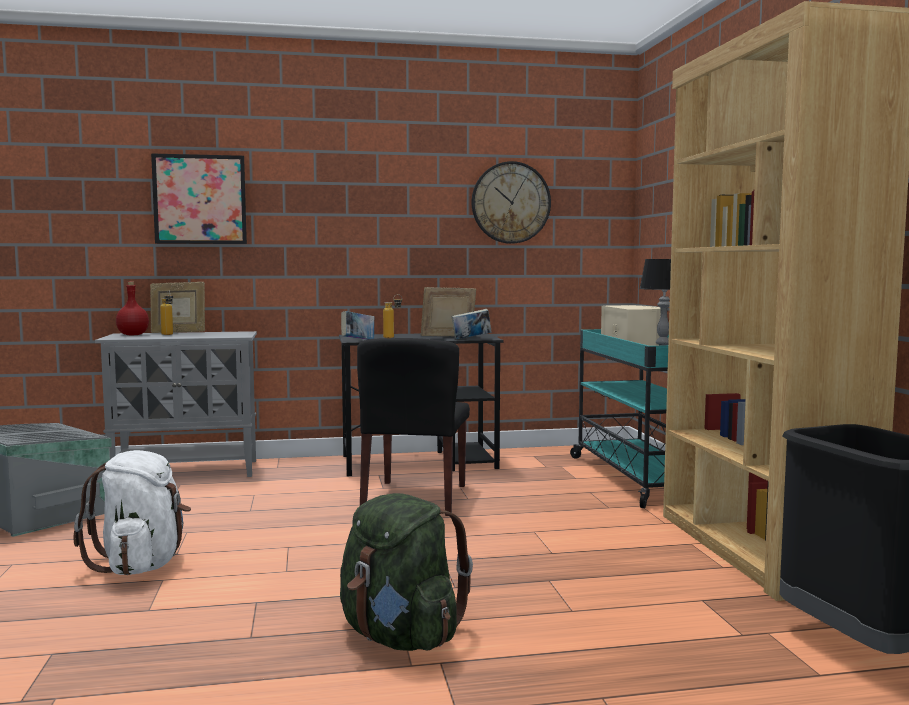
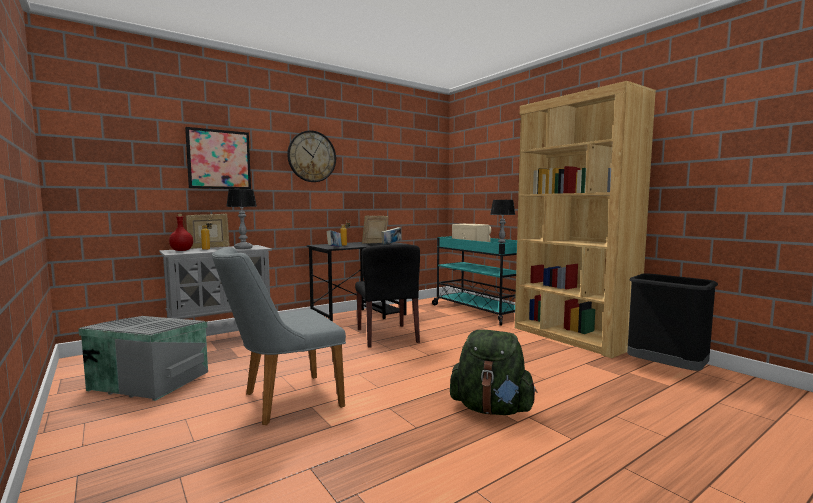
camera: 25 degrees left, 0 degrees up
(141, 565) = (283, 401): white backpack -> grey chair
(216, 335) = (244, 248): none -> table lamp
(511, 202) = (394, 168): wall clock -> wall clock (312, 156)

